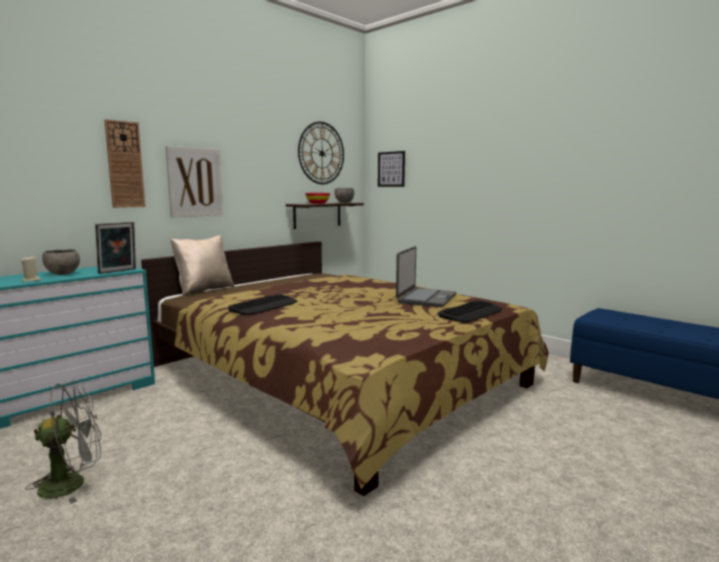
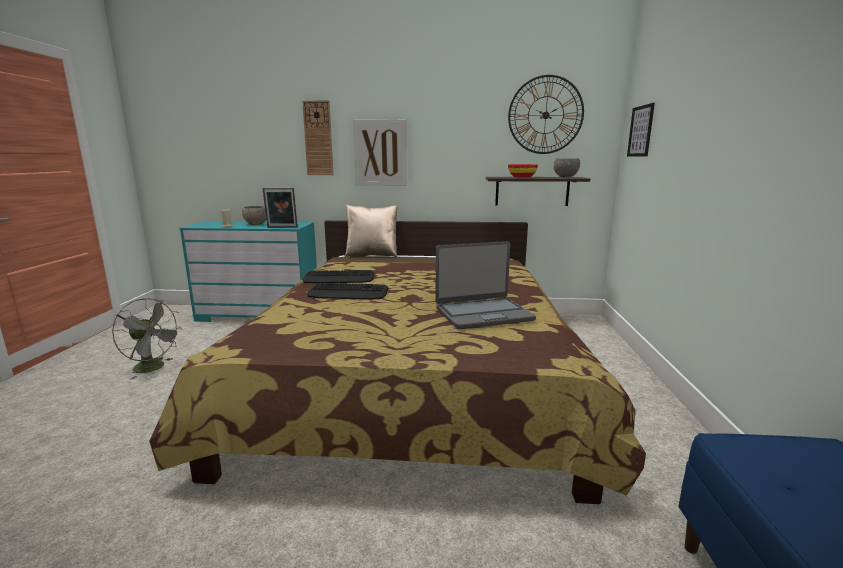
camera: 50 degrees right, 5 degrees up
(471, 313) = (463, 348): keyboard -> keyboard (348, 293)

